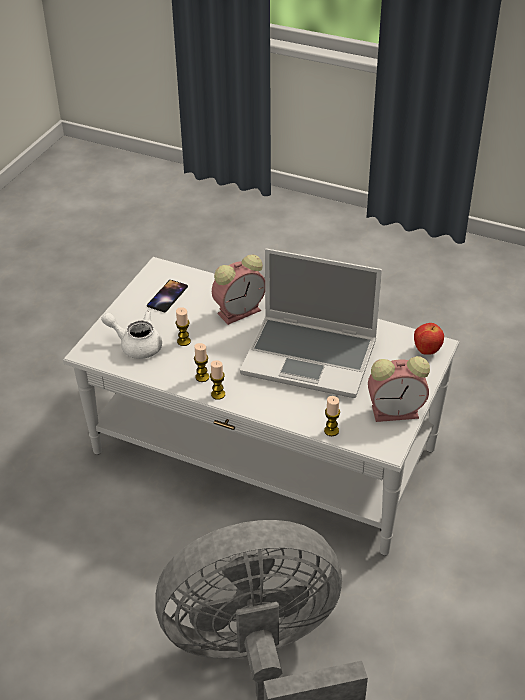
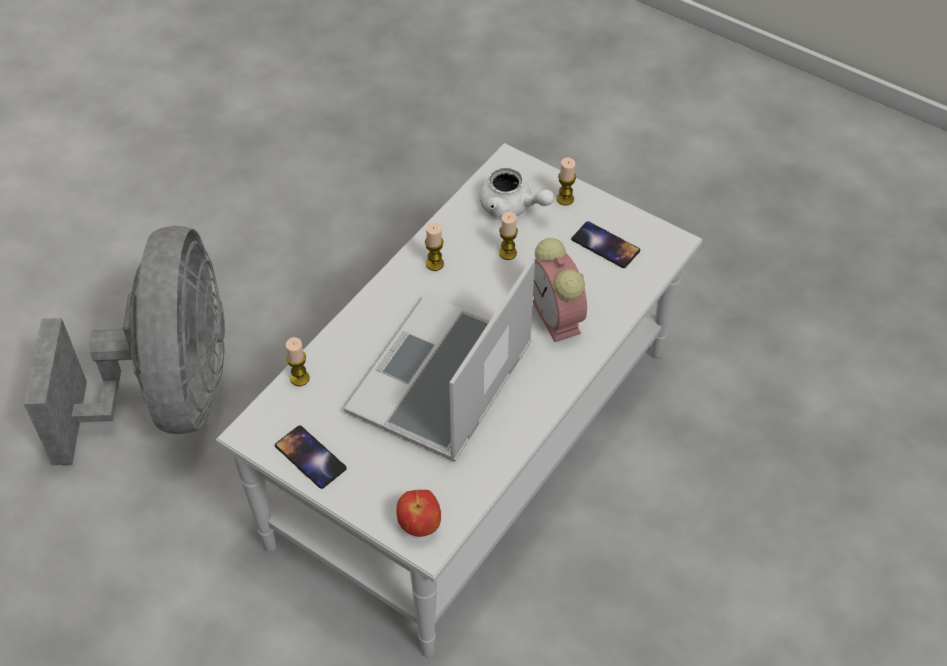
camera: 100 degrees right, 10 degrees up
(136, 345) = (512, 207): white teapot -> white teapot turned 90 degrees clockwise
(218, 394) = (399, 275): candle -> candle (565, 199)
(397, 411) = (310, 457): alarm clock -> phone

